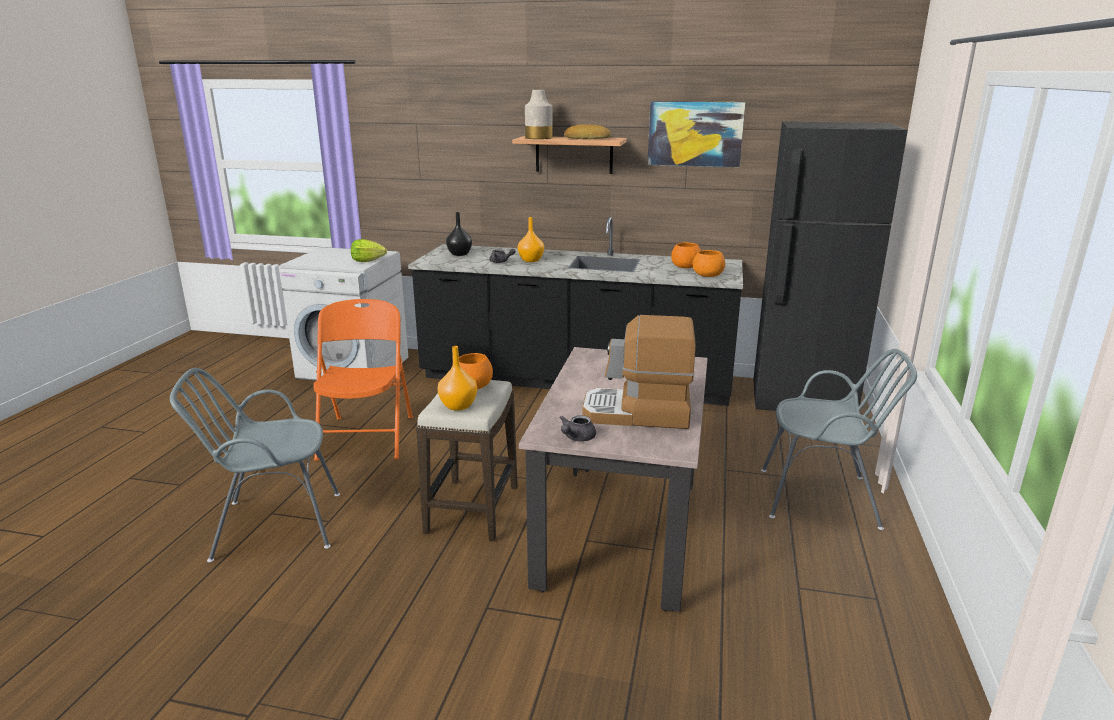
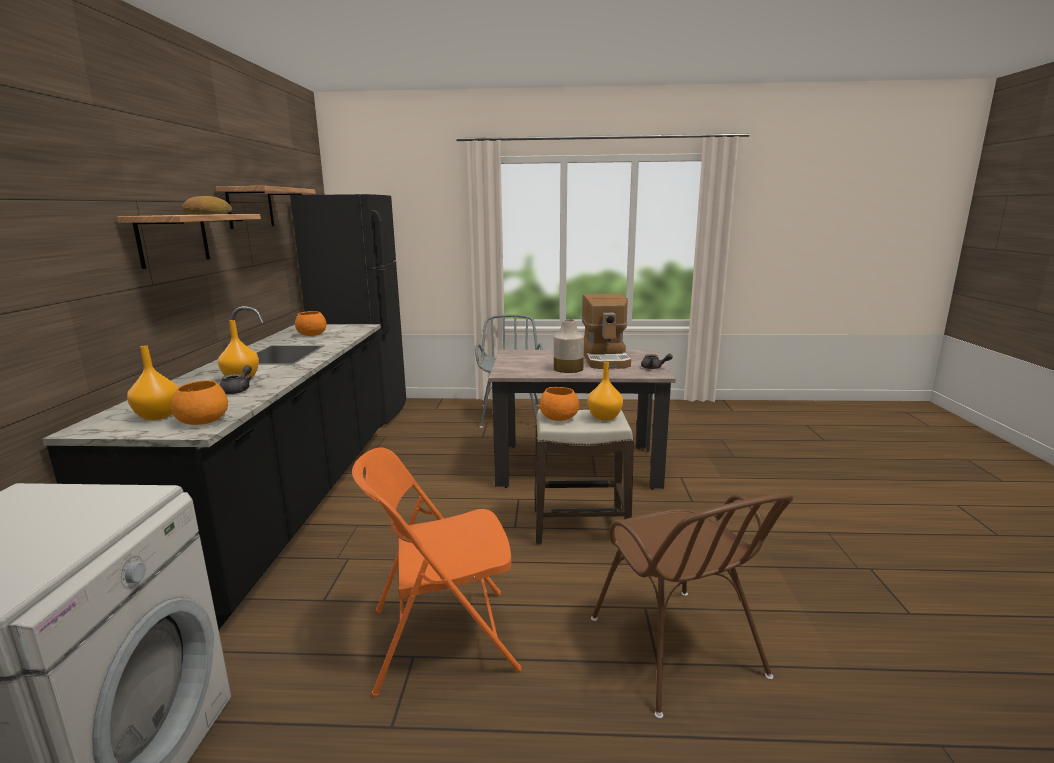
camera: 100 degrees left, 5 degrees down
(272, 525) = (679, 651): grey chair -> brown chair
(367, 261) = (93, 495): lettuce -> none
(460, 254) = (159, 416): black vase -> orange vase
(538, 137) = (172, 215): beige vase -> beige vase (568, 368)
(695, 134) = (250, 208): picture -> shelf
(708, 275) = (347, 329): orange bowl -> orange bowl (203, 420)

